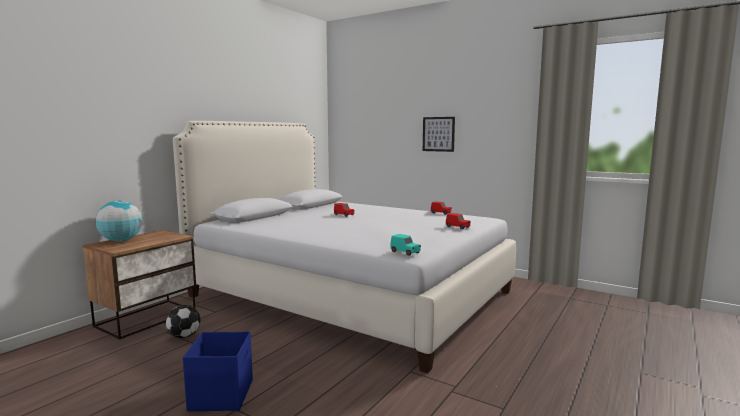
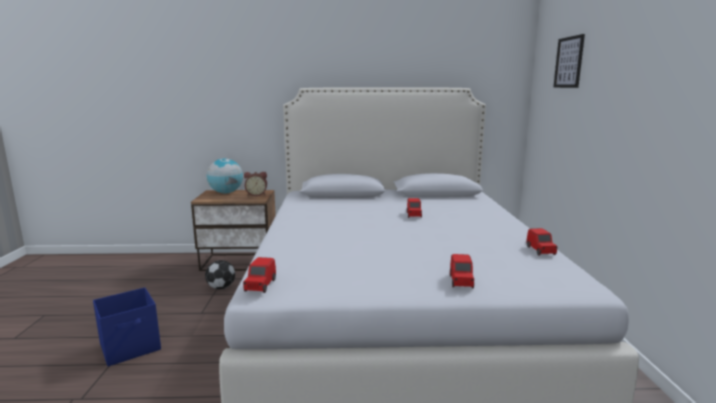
camera: 55 degrees right, 5 degrees up
(162, 235) = (256, 194): none -> alarm clock
(405, 252) = (260, 285): turquoise toy car -> red toy car
(438, 134) = (633, 110): picture -> picture (569, 62)

